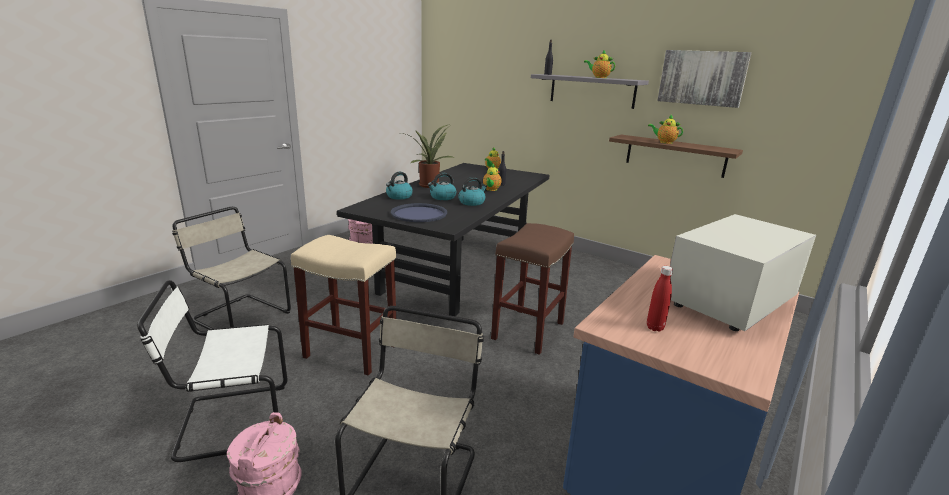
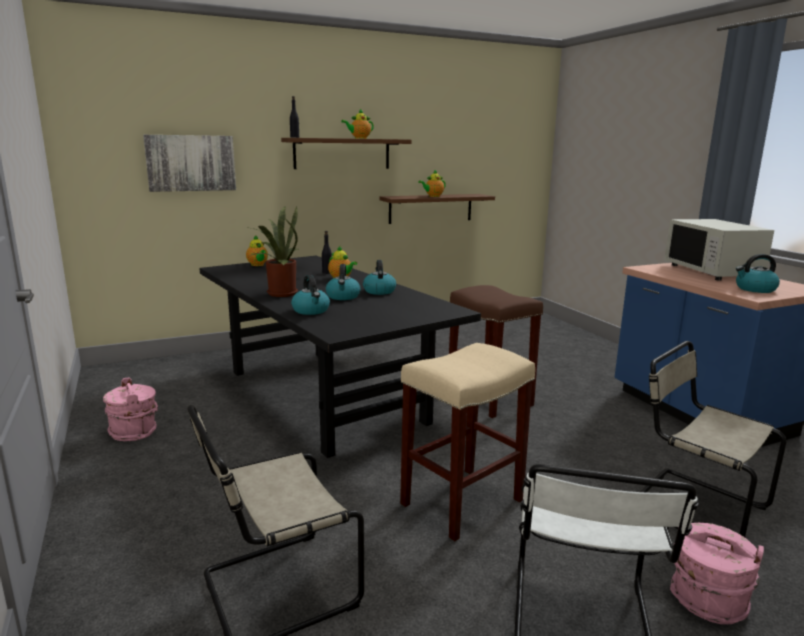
camera: 60 degrees left, 5 degrees down
(419, 214) = (395, 313): blue tray -> none
(592, 91) = (342, 153): grey shelf -> brown shelf
(655, 327) = (755, 289): red bottle -> kettle
(702, 78) = (442, 135): picture -> picture (191, 163)

